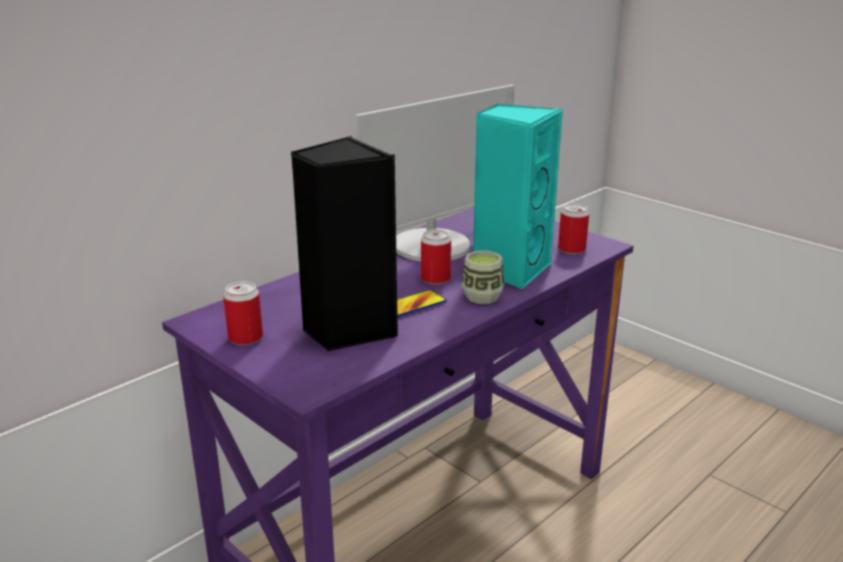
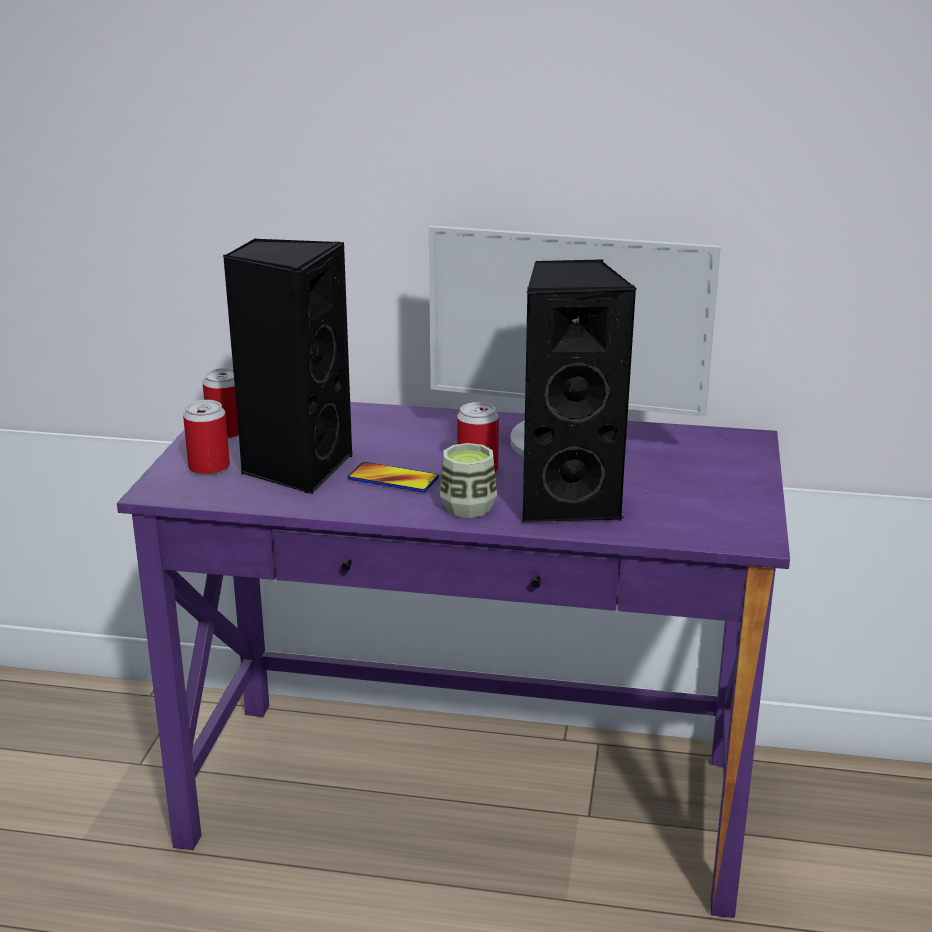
camera: 55 degrees right, 0 degrees up
(510, 270) = (568, 502): turquoise speaker -> black speaker
(571, 249) = (696, 521): can -> can (209, 468)

